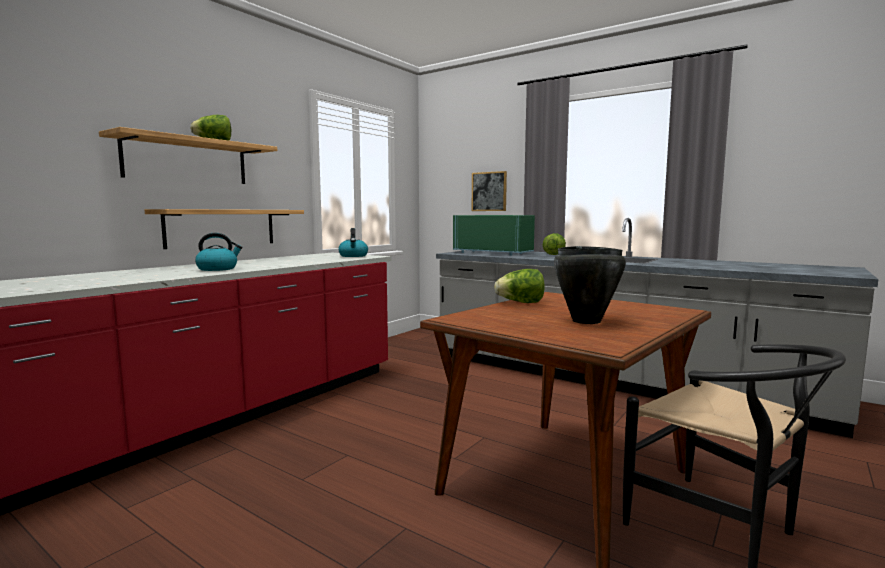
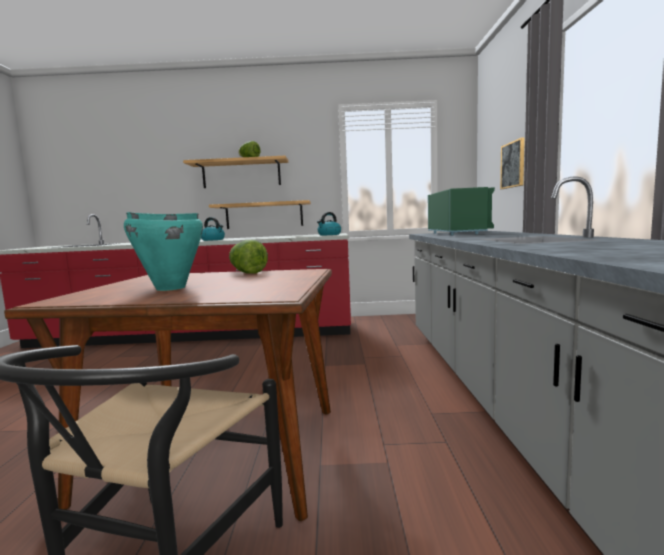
camera: 55 degrees right, 0 degrees up
(554, 254) = (509, 234): lettuce -> none
(586, 321) = (170, 288): black cooking pot -> turquoise cooking pot

